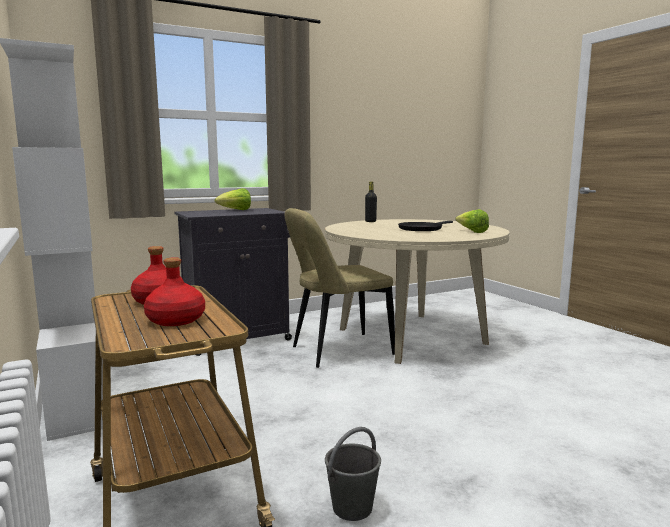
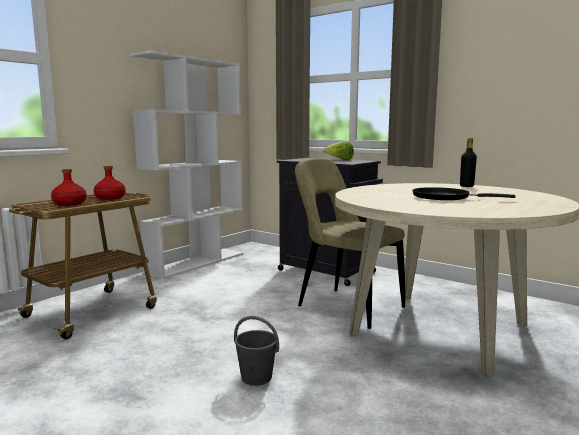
camera: 65 degrees right, 0 degrees up
(351, 508) = (90, 357): grey bucket -> grey bucket (256, 377)
(472, 232) = (466, 208): lettuce -> none

